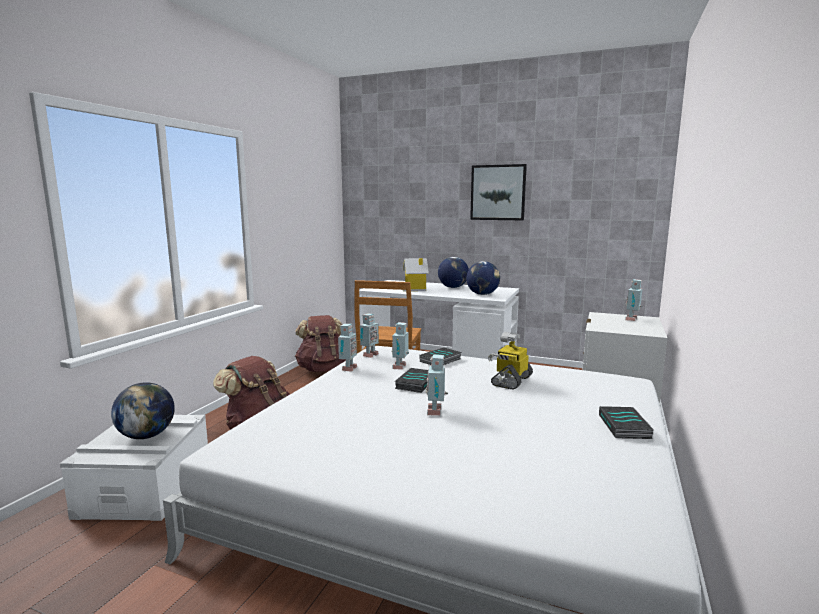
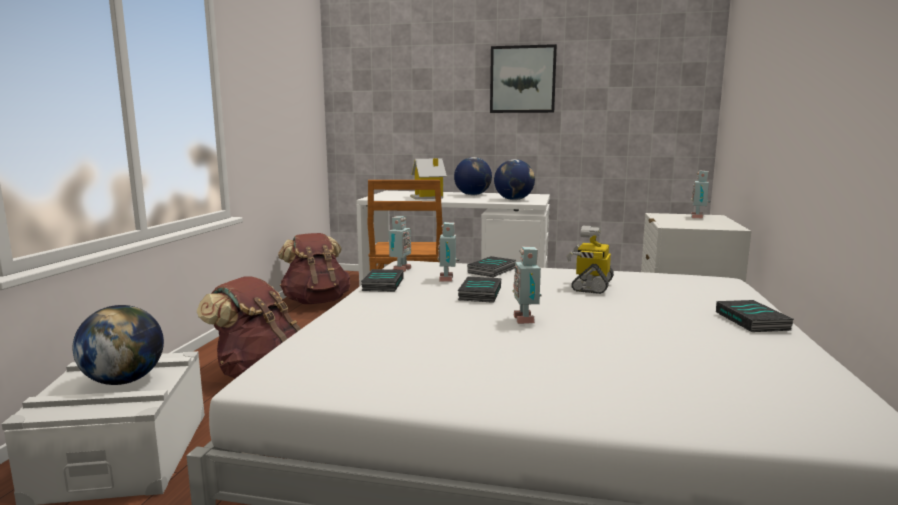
camera: 10 degrees left, 0 degrees up
(347, 369) = (382, 284): toy robot -> book

